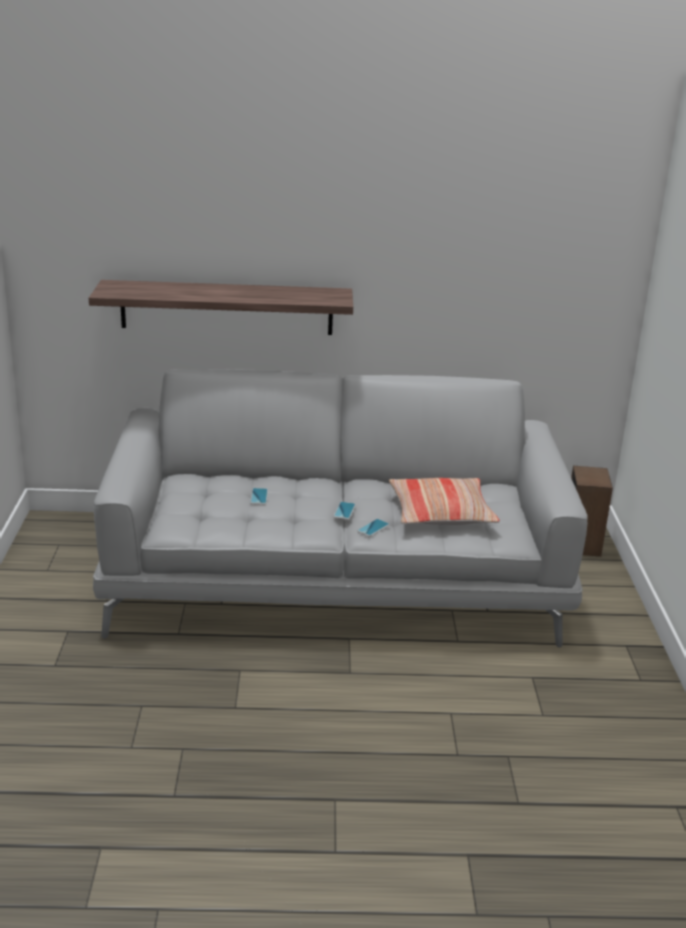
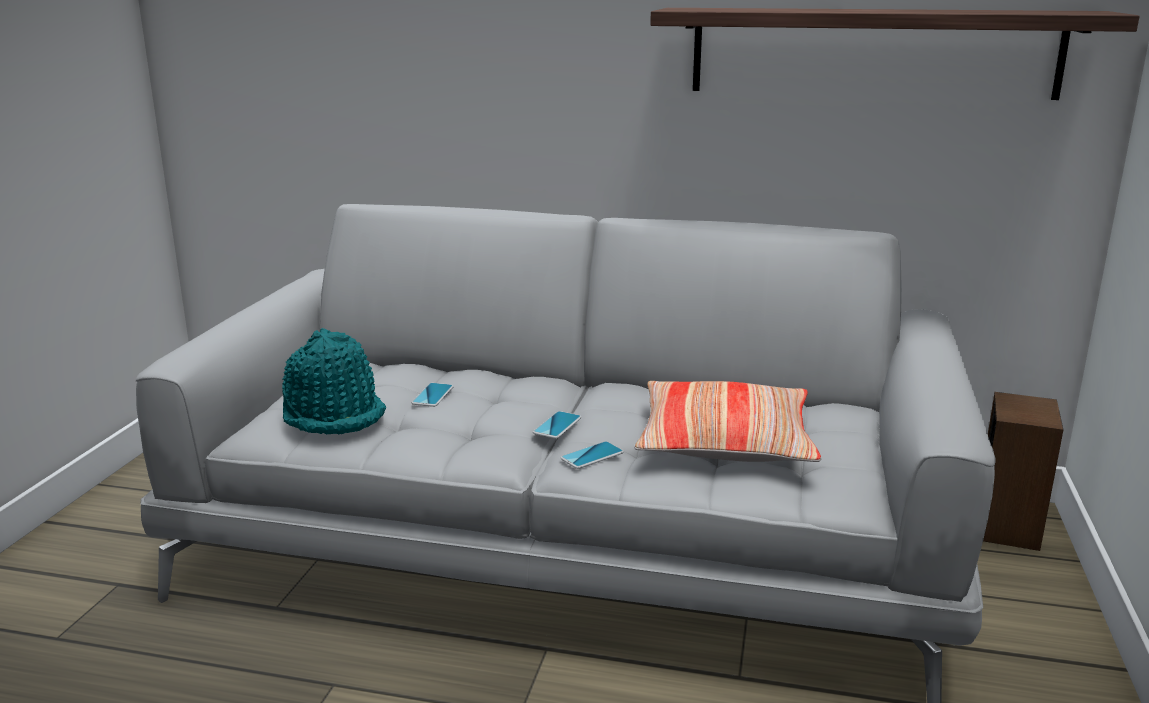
camera: 15 degrees right, 5 degrees down
(209, 515) = (334, 415): none -> turquoise hat
(227, 307) = (442, 118): shelf -> shelf (873, 52)

